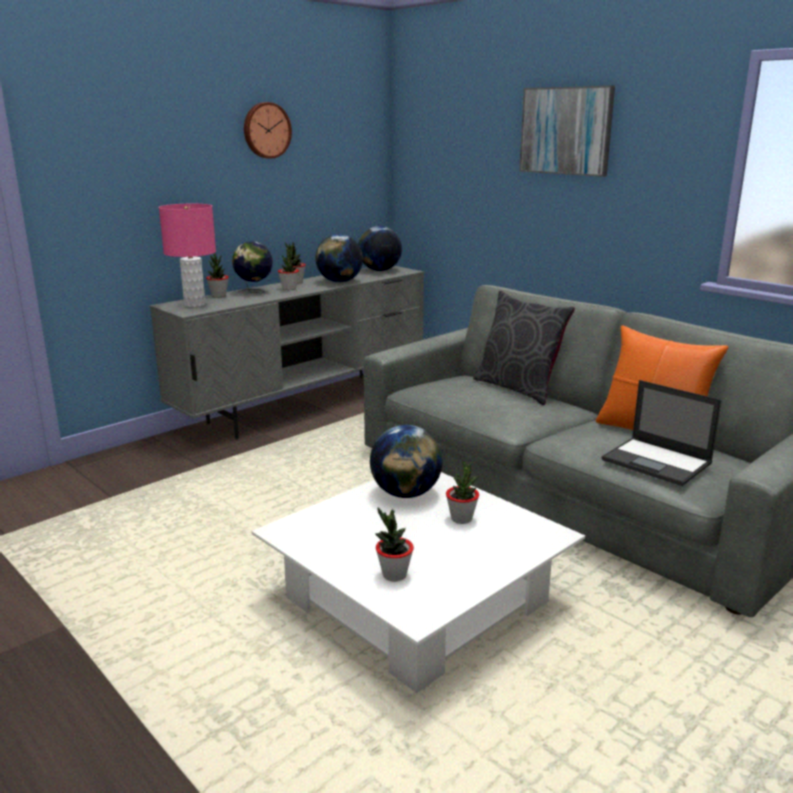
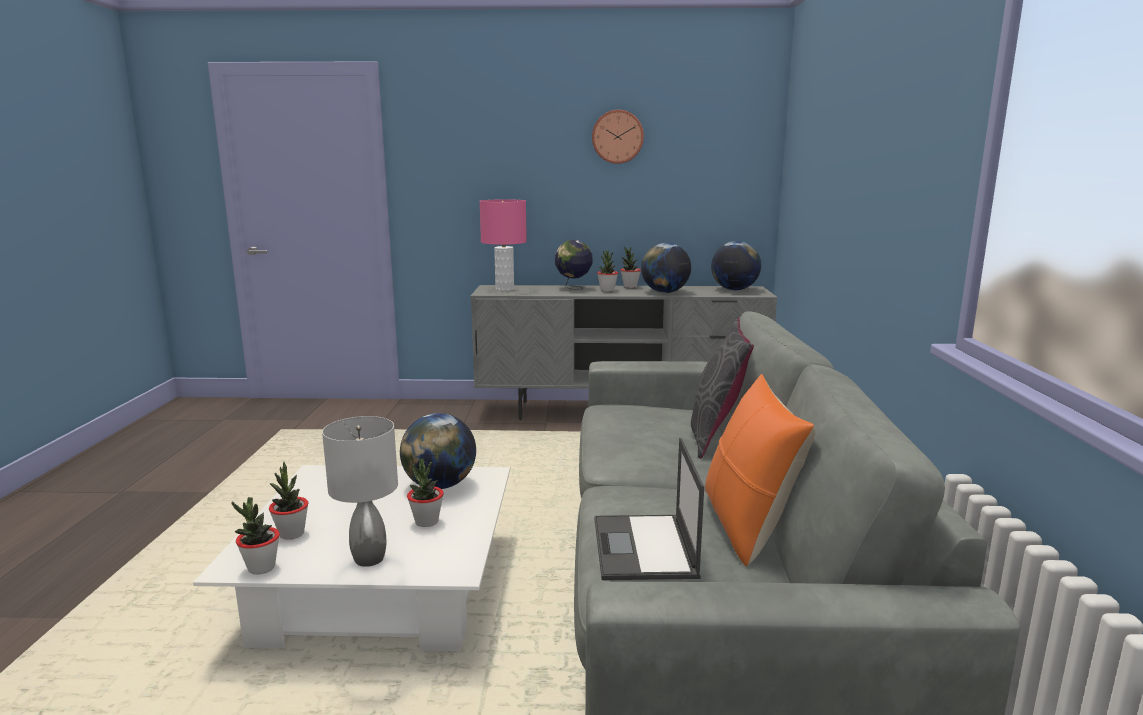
camera: 45 degrees right, 5 degrees down
(218, 296) = (540, 286): potted plant -> potted plant (261, 568)
(488, 557) = (369, 558): none -> grey table lamp
(566, 131) = (870, 126): picture -> none

